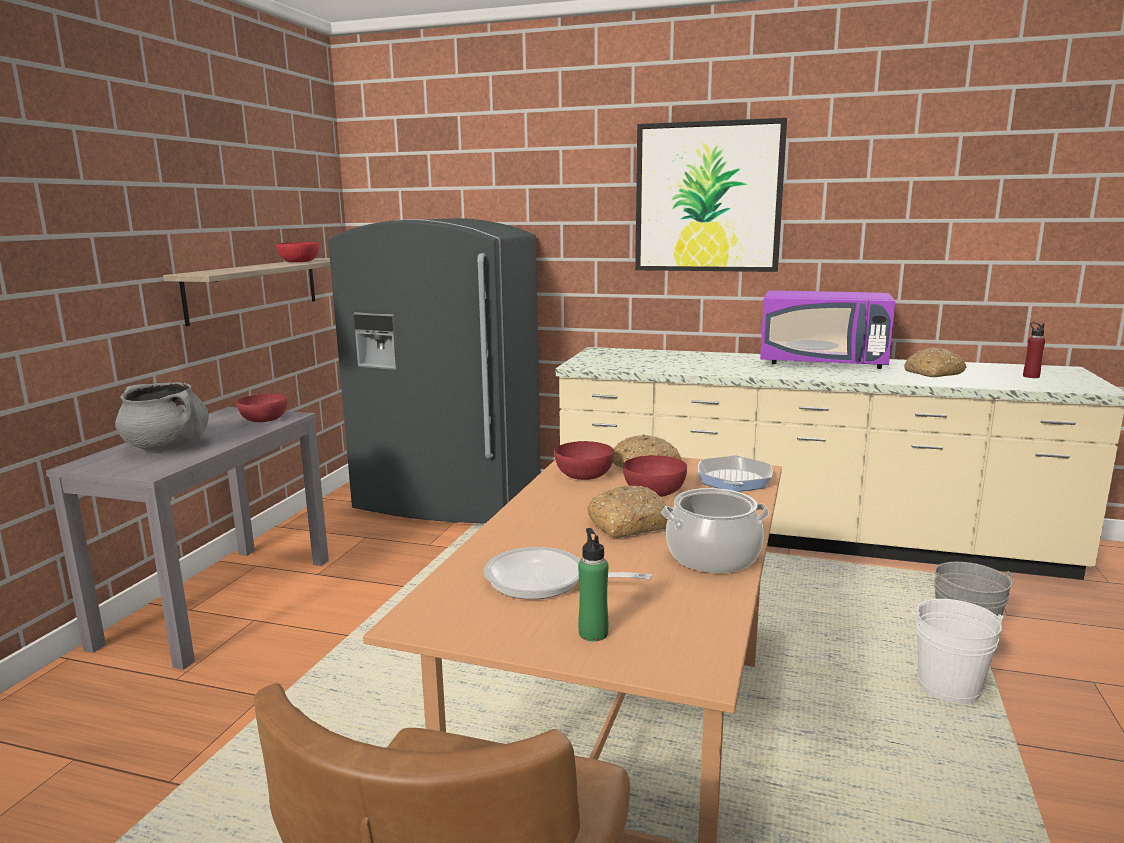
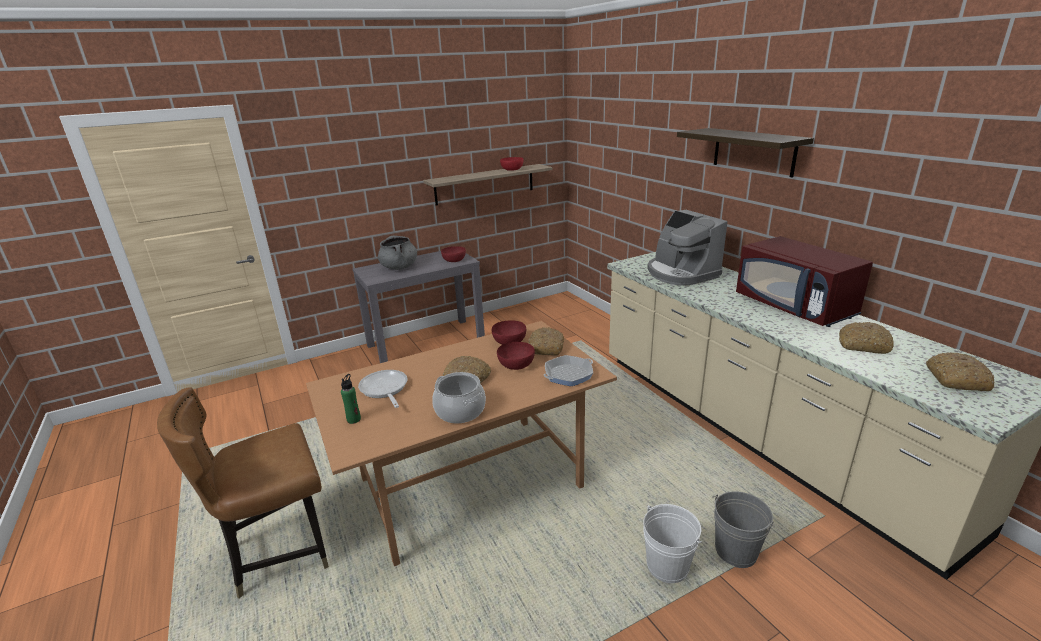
camera: 45 degrees right, 10 degrees up
(448, 500) = (579, 323): grey fridge -> none
(660, 361) = (681, 273): none -> coffee machine
(708, 197) = (753, 151): picture -> shelf
(823, 363) = (795, 307): purple microwave -> red microwave
(1031, 376) = (955, 379): red bottle -> bread

